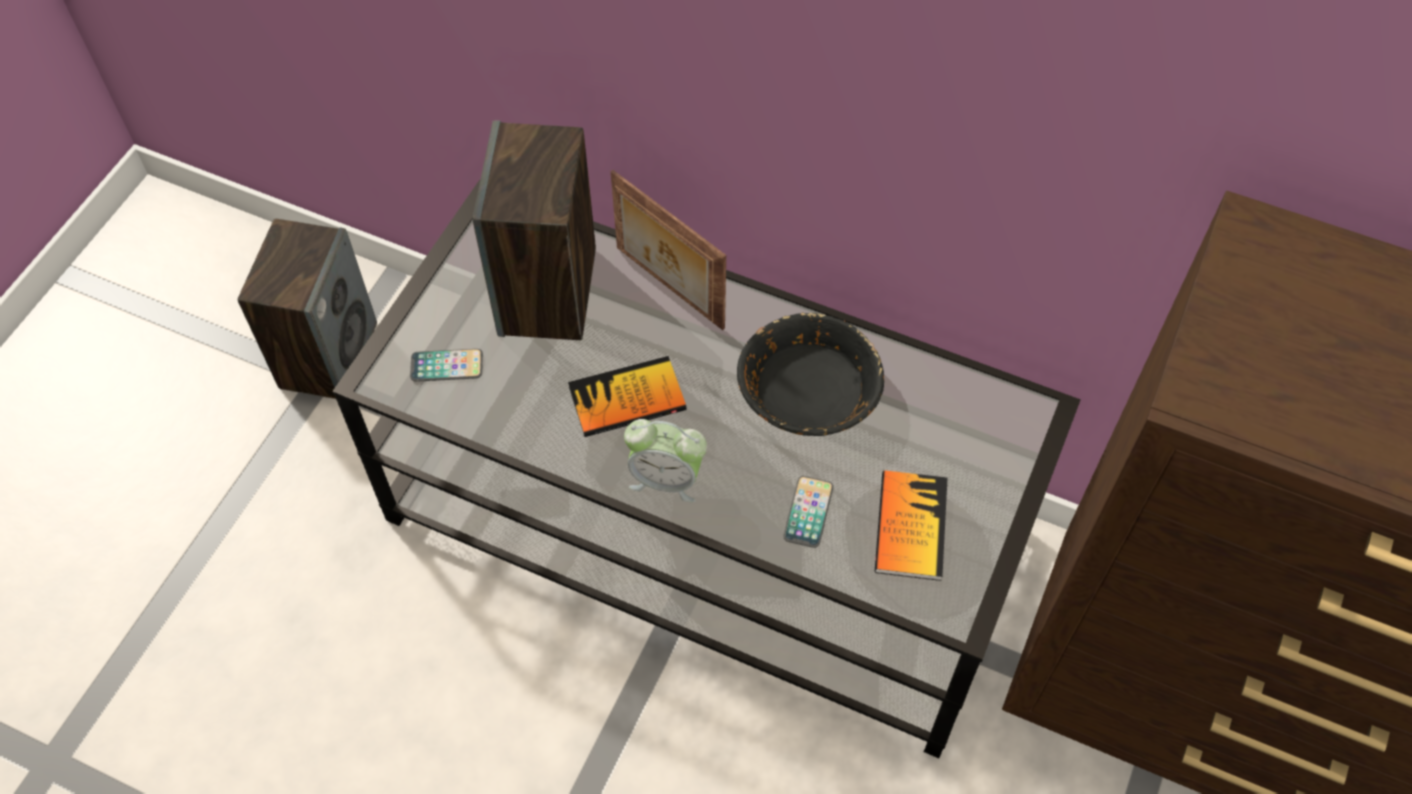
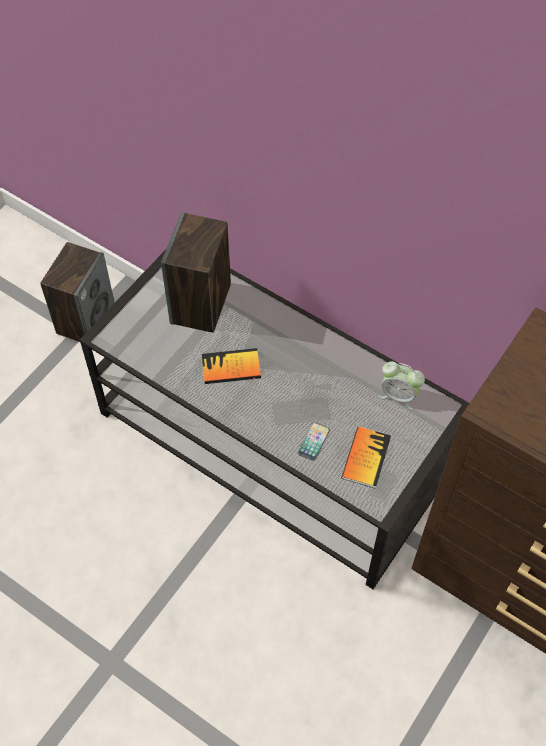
camera: 10 degrees right, 0 degrees up
(446, 366) = (140, 335): phone -> none
(666, 479) = (243, 412): alarm clock -> alarm clock (398, 395)
(668, 289) = (264, 312): picture frame -> none
(809, 392) = (328, 379): black bowl -> none

